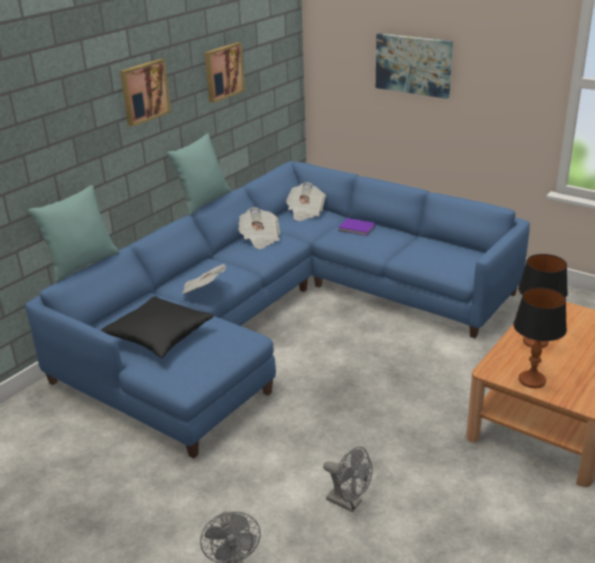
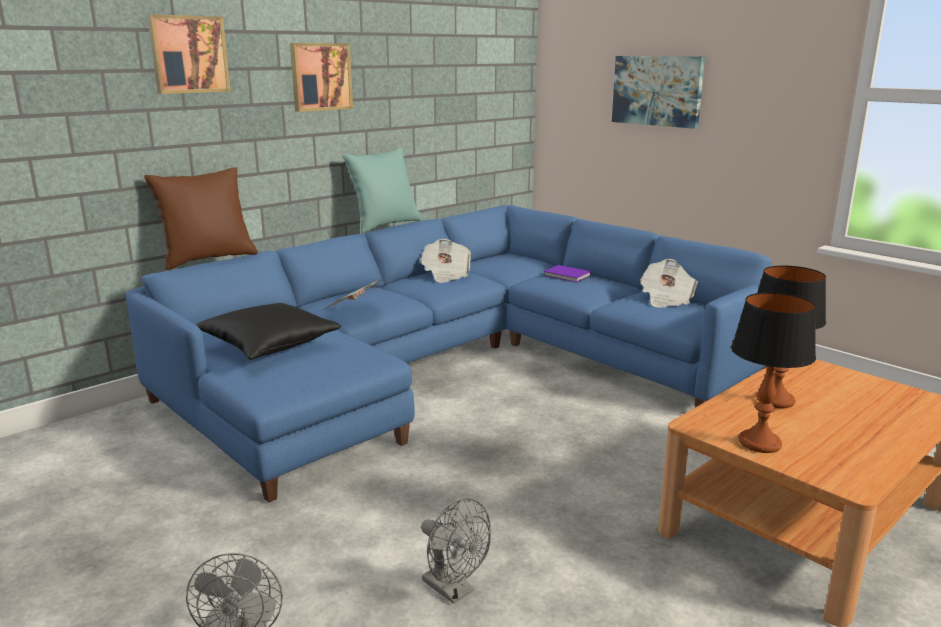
camera: 10 degrees right, 10 degrees down
(81, 264) = (208, 259): turquoise pillow -> brown pillow
(223, 71) = (428, 81): picture -> picture (188, 54)
(305, 212) = (512, 258): newspaper -> newspaper (667, 299)

